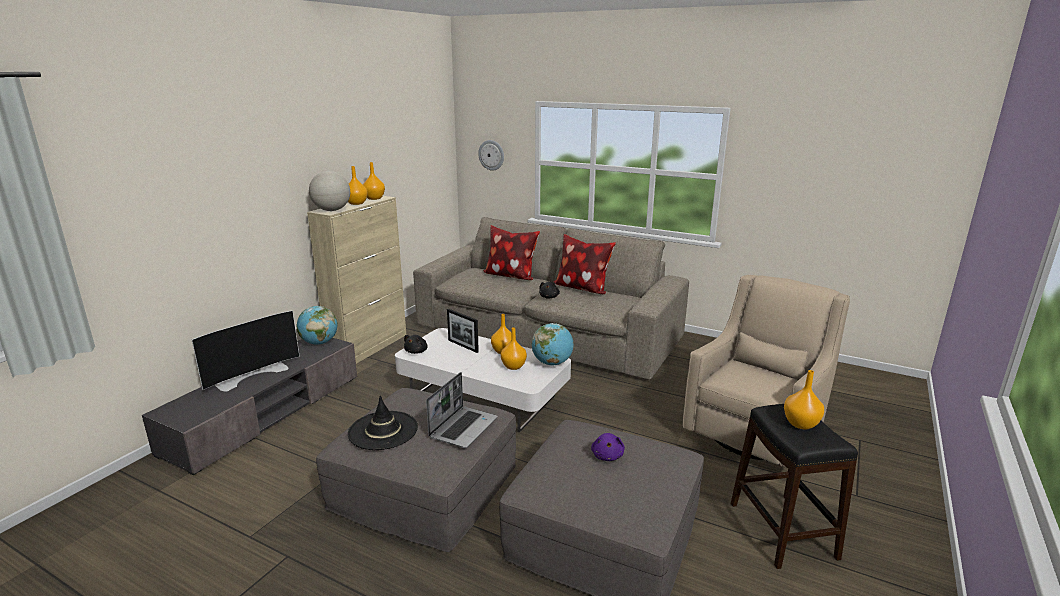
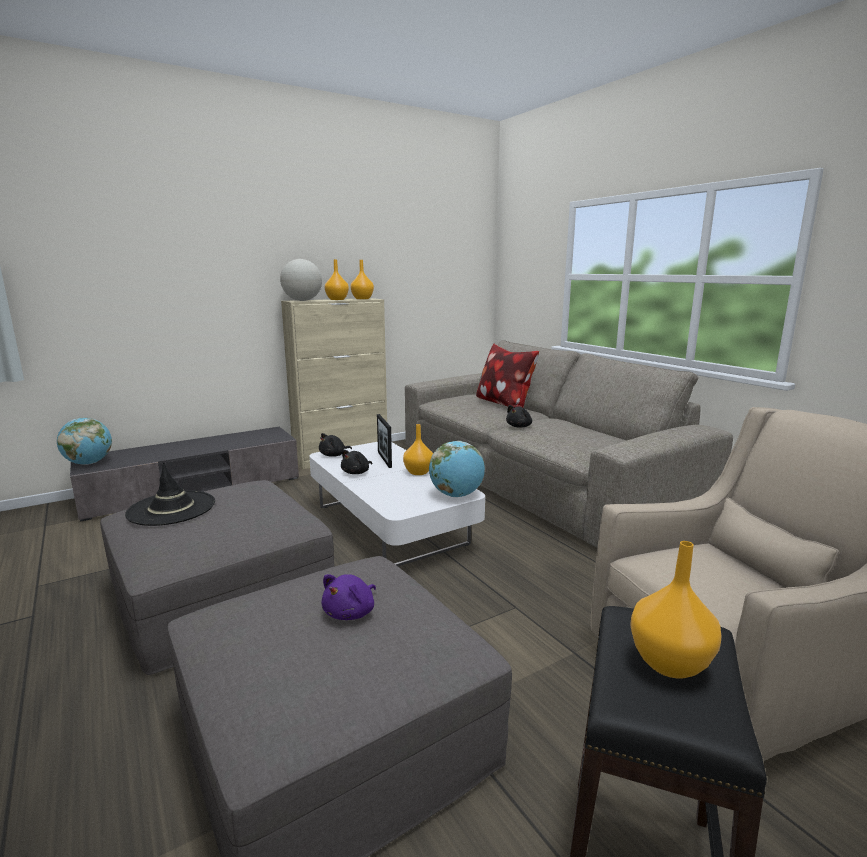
camera: 30 degrees right, 5 degrees down
(252, 375) = (184, 446): television -> none
(319, 343) = (270, 434): globe -> globe (89, 463)
(458, 363) = (356, 472): none -> black plush toy
(463, 427) = (244, 527): laptop -> none
(491, 155) = (525, 272): wall clock -> none
(514, 366) = (409, 488): orange vase -> none
(582, 288) = (572, 425): pillow -> none

